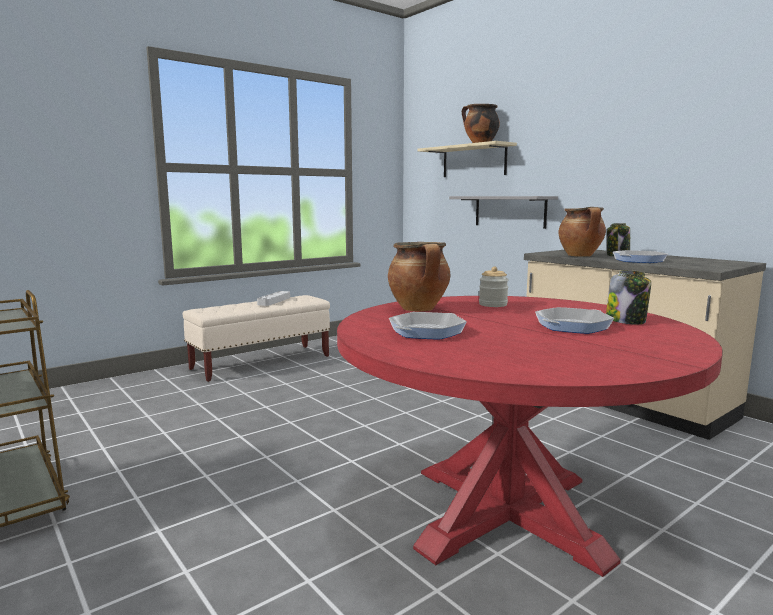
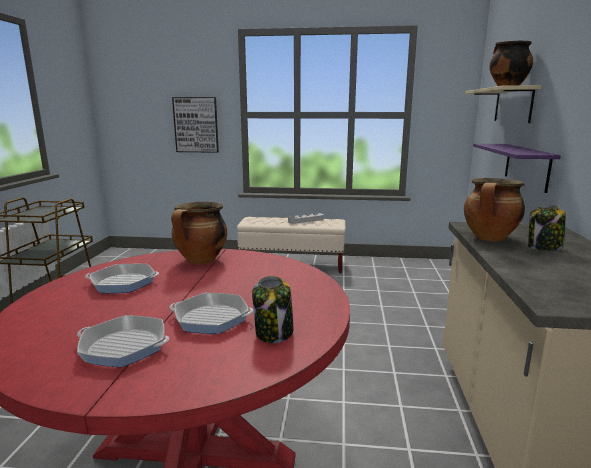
camera: 45 degrees right, 5 degrees up
(83, 180) = (196, 125): none -> picture
(493, 304) = (260, 273): jar -> none
(509, 211) = (526, 166): grey shelf -> purple shelf
(639, 260) = (525, 262): frying pan -> frying pan (124, 346)

